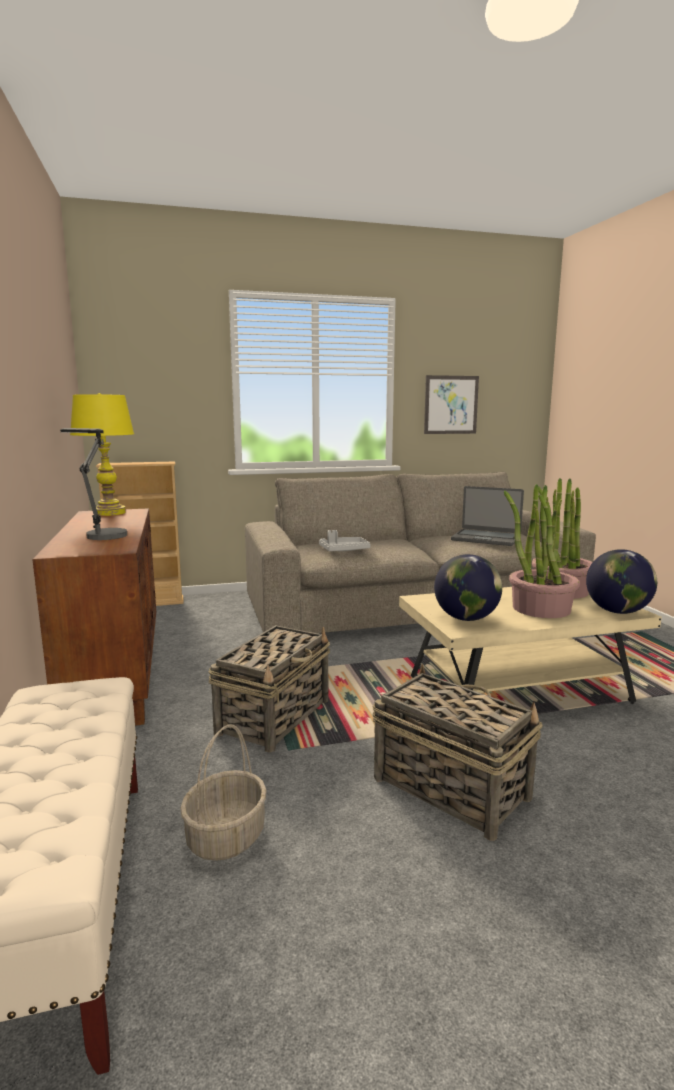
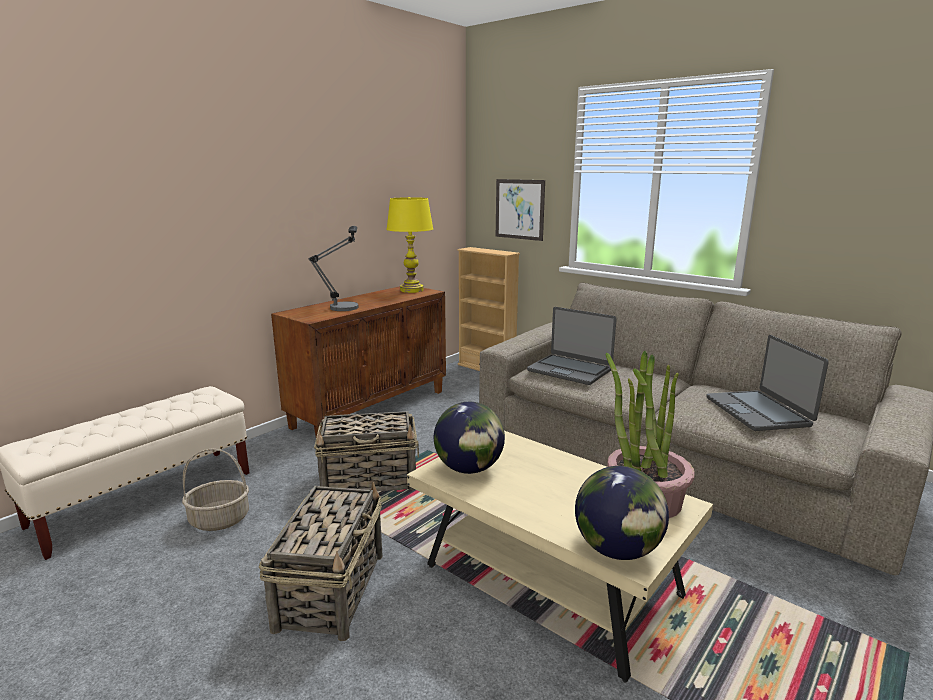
camera: 55 degrees right, 5 degrees up
(343, 550) = (570, 370): grey tray -> laptop
(451, 405) = (848, 216): picture -> picture (519, 209)
(540, 608) = (555, 499): potted plant -> none

